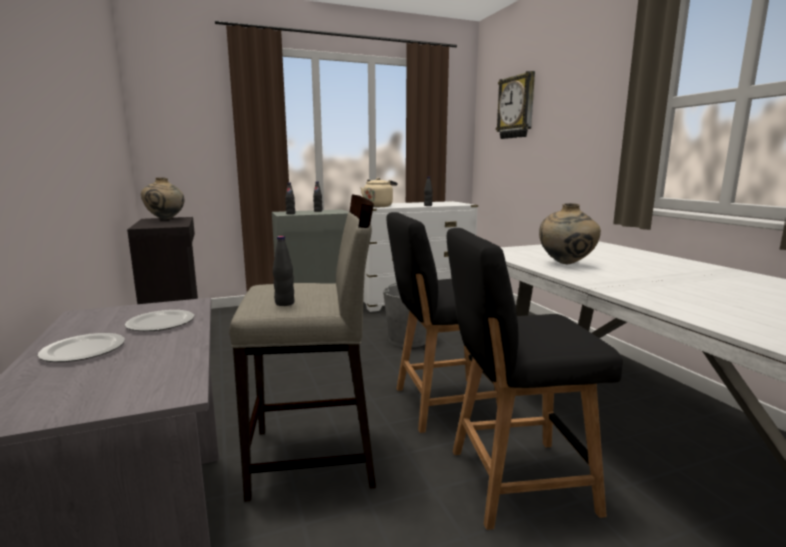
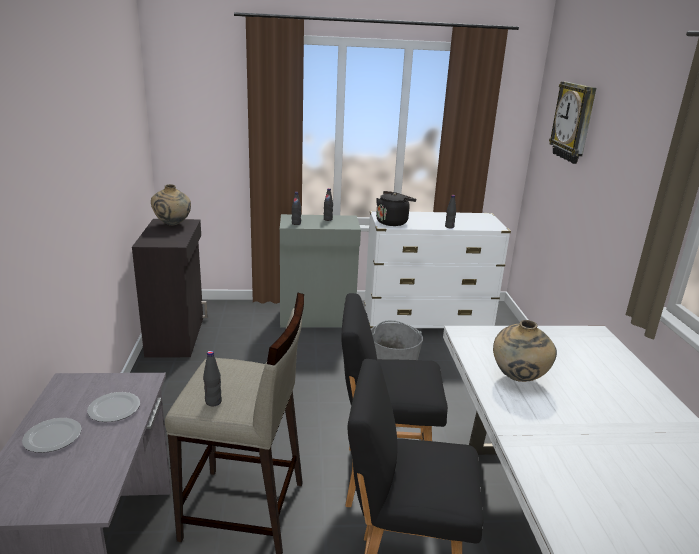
camera: 15 degrees right, 10 degrees up
(379, 206) = (393, 222): beige kettle -> black kettle

